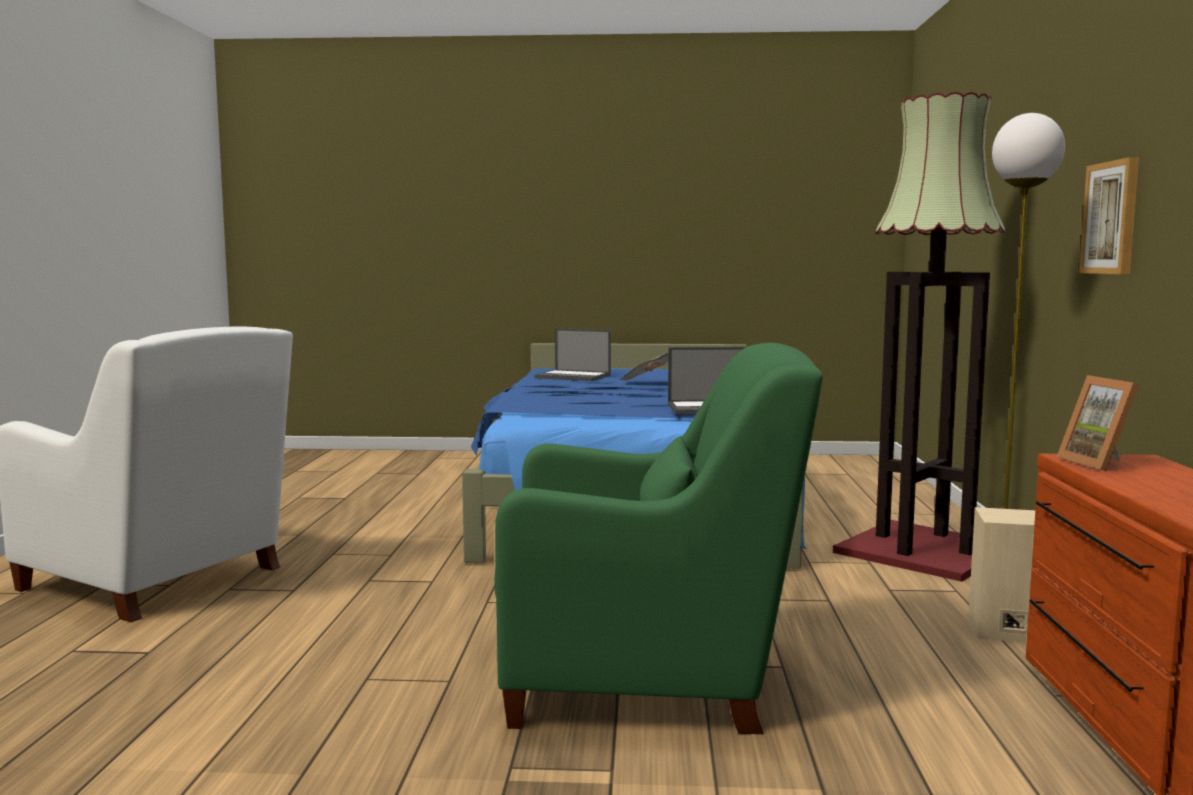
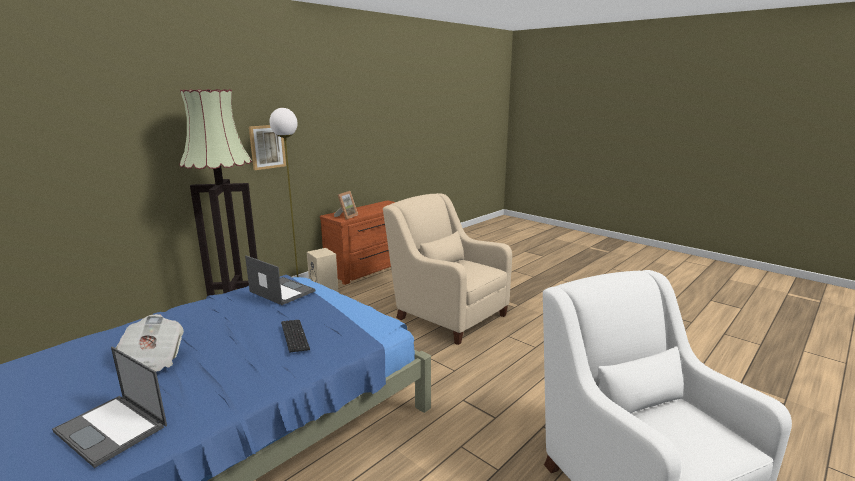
camera: 140 degrees left, 10 degrees up
(574, 376) = (112, 429): laptop -> laptop turned 150 degrees clockwise
(580, 398) = (295, 336): none -> keyboard
(651, 677) = (447, 314): green armchair -> beige armchair

